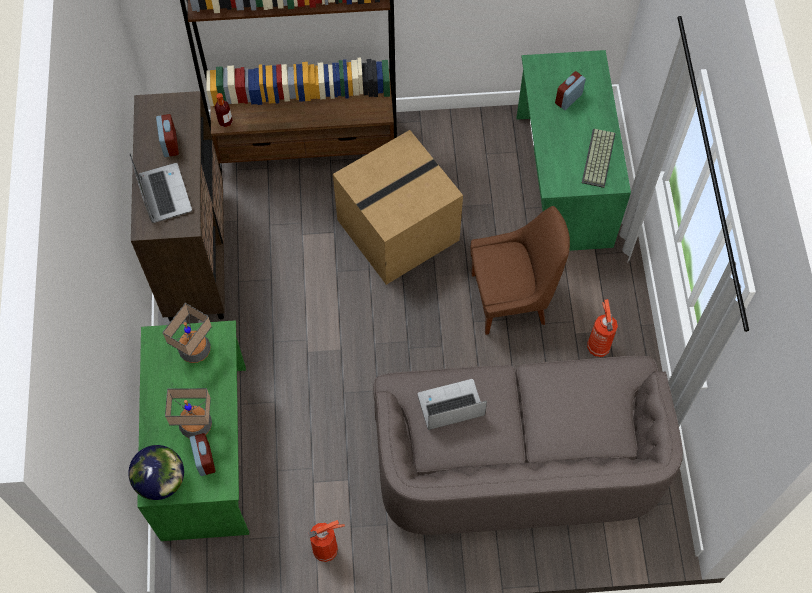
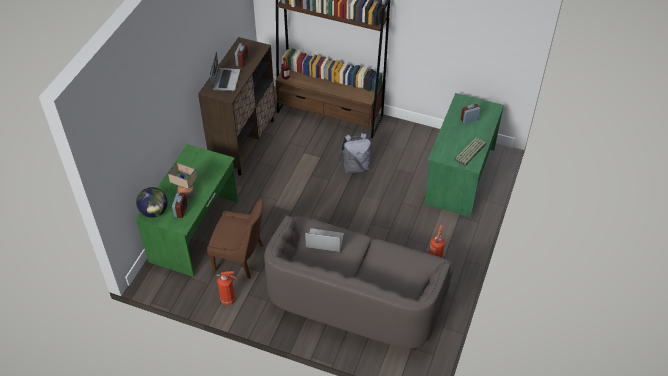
camera: 25 degrees right, 15 degrees down
(194, 349) = (206, 162): table lamp -> none
(398, 228) = (355, 167): cardboard box -> grey backpack
(511, 298) = (398, 221): brown chair -> brown chair (241, 258)

